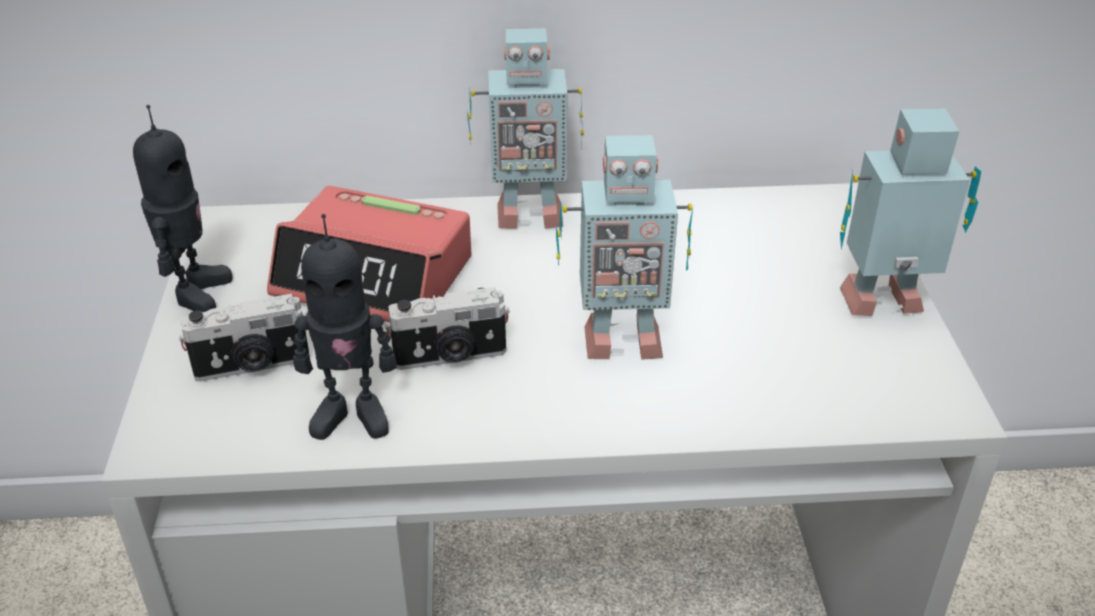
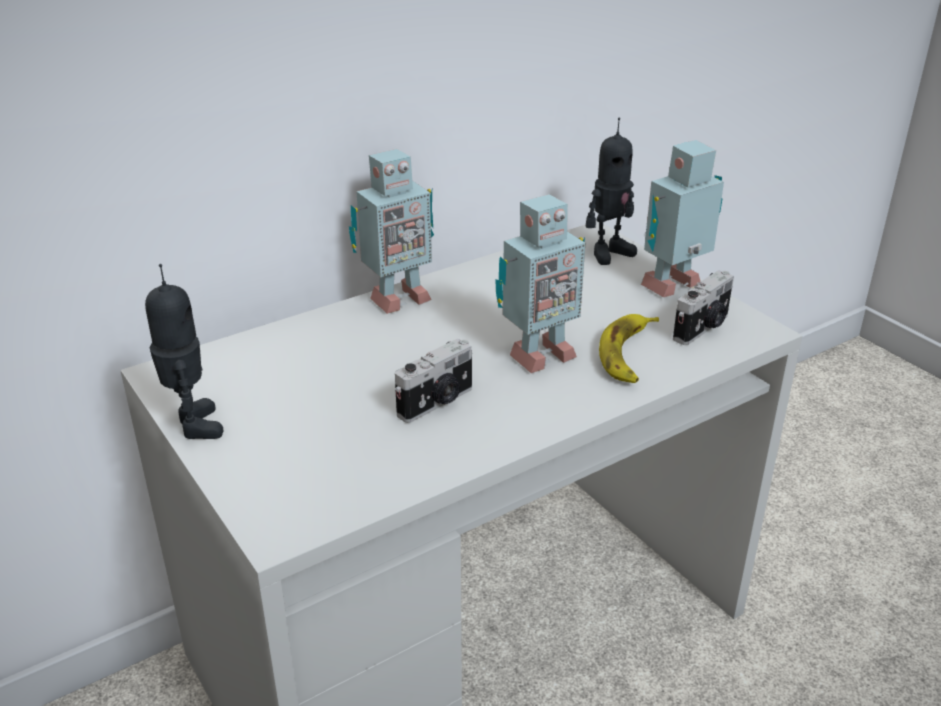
camera: 30 degrees left, 5 degrees down
(252, 366) = (296, 458): camera -> camera (703, 328)
(352, 416) = (406, 462): toy robot -> toy robot (609, 253)
(375, 277) = (327, 371): alarm clock -> none
(732, 378) = (628, 354): none -> banana

